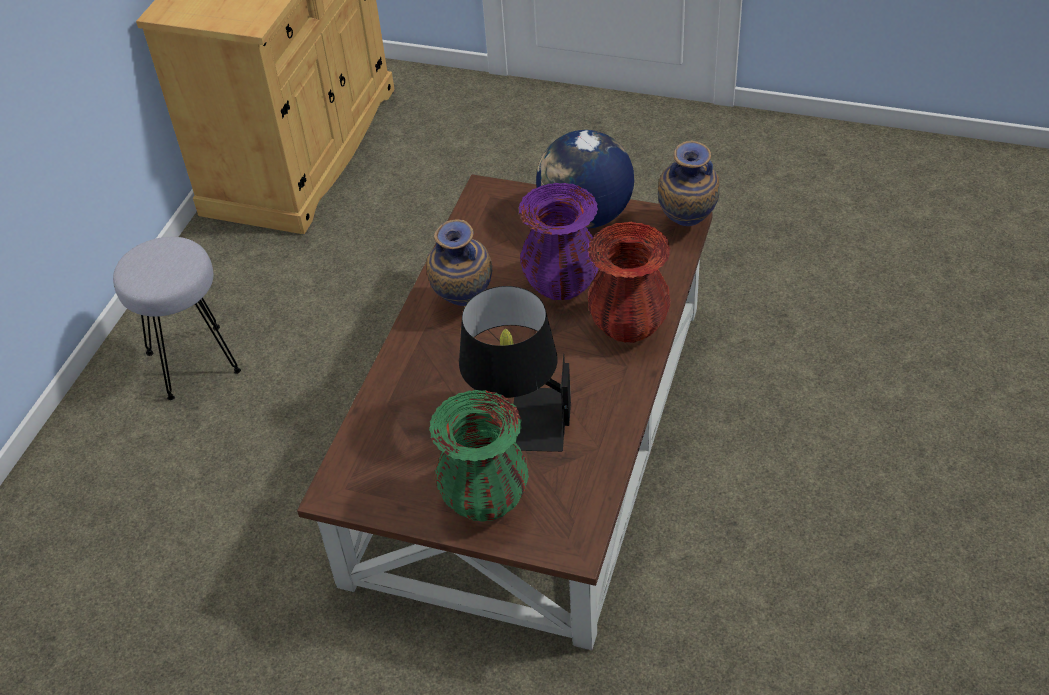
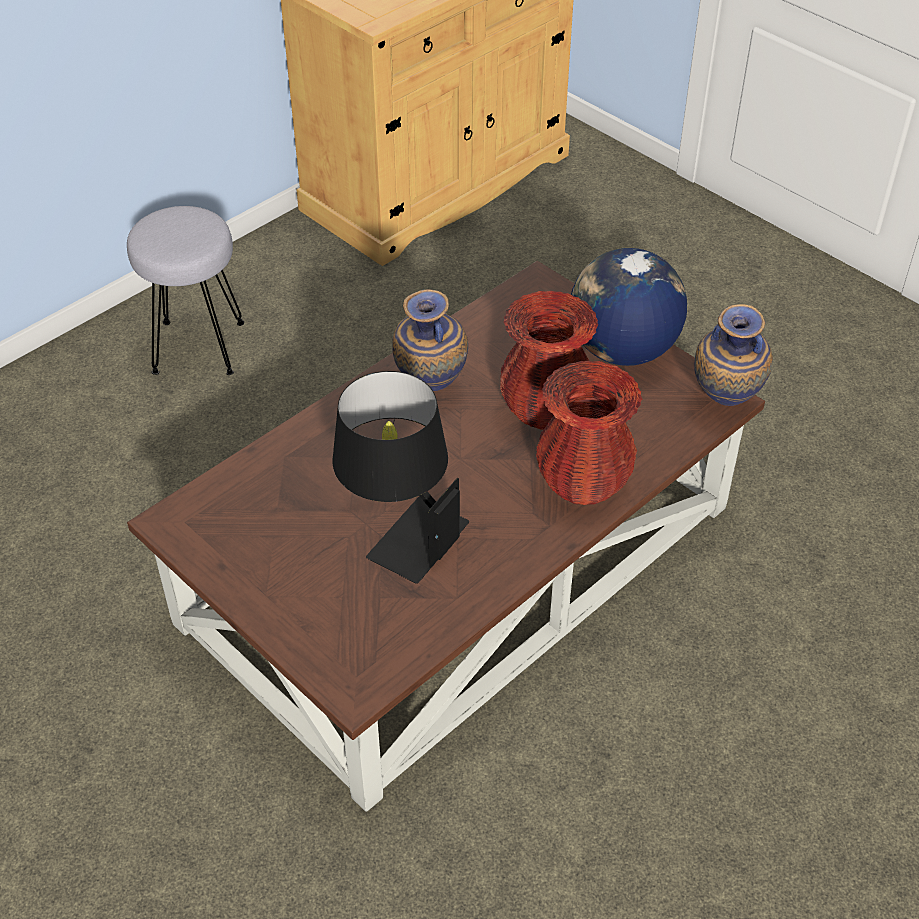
camera: 25 degrees right, 0 degrees up
(484, 499) = (305, 595): green vase -> none
(561, 284) = (545, 410): purple vase -> red vase

